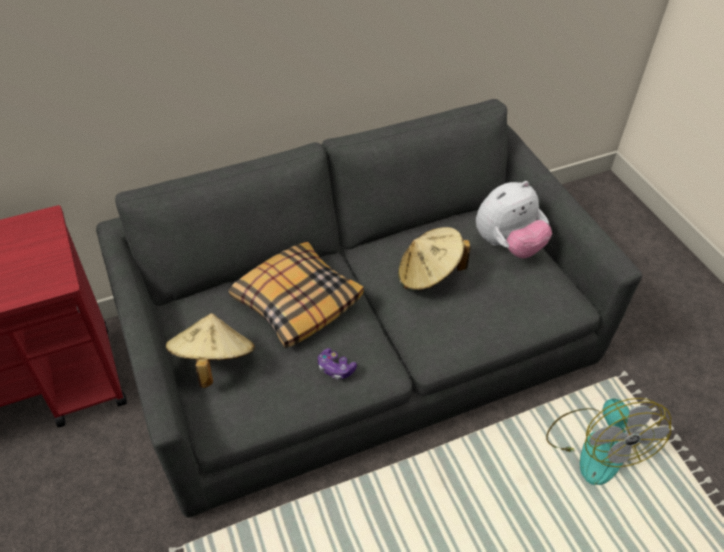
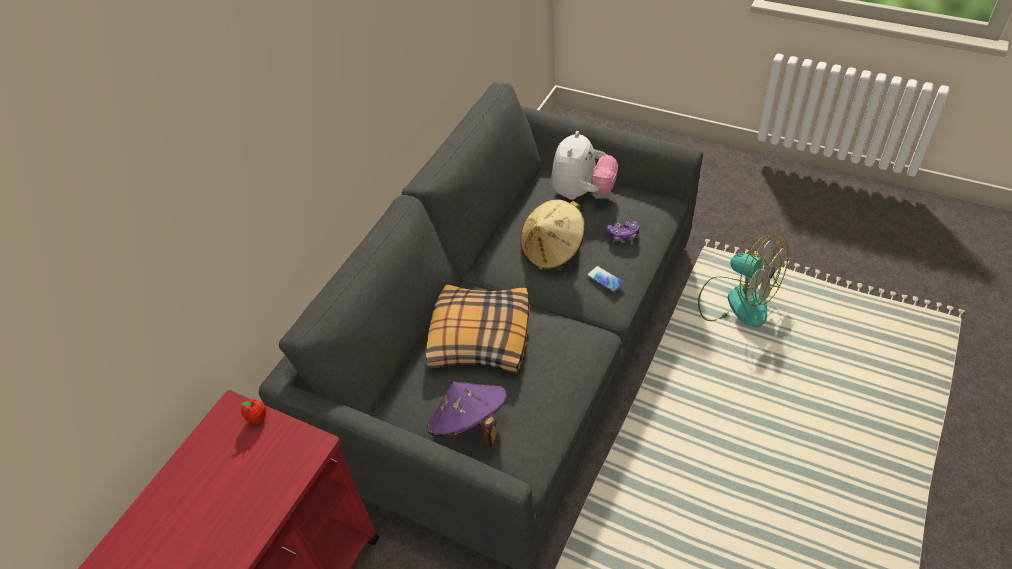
camera: 35 degrees left, 0 degrees up
(52, 237) = (257, 417): none -> apple
(213, 362) = (470, 426): beige hat -> purple hat
(335, 368) = (562, 361): game controller -> game controller (623, 235)
(445, 328) = (605, 279): none -> phone

